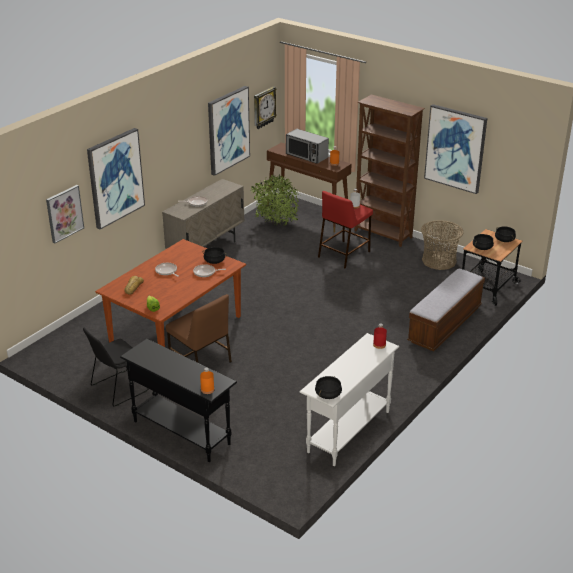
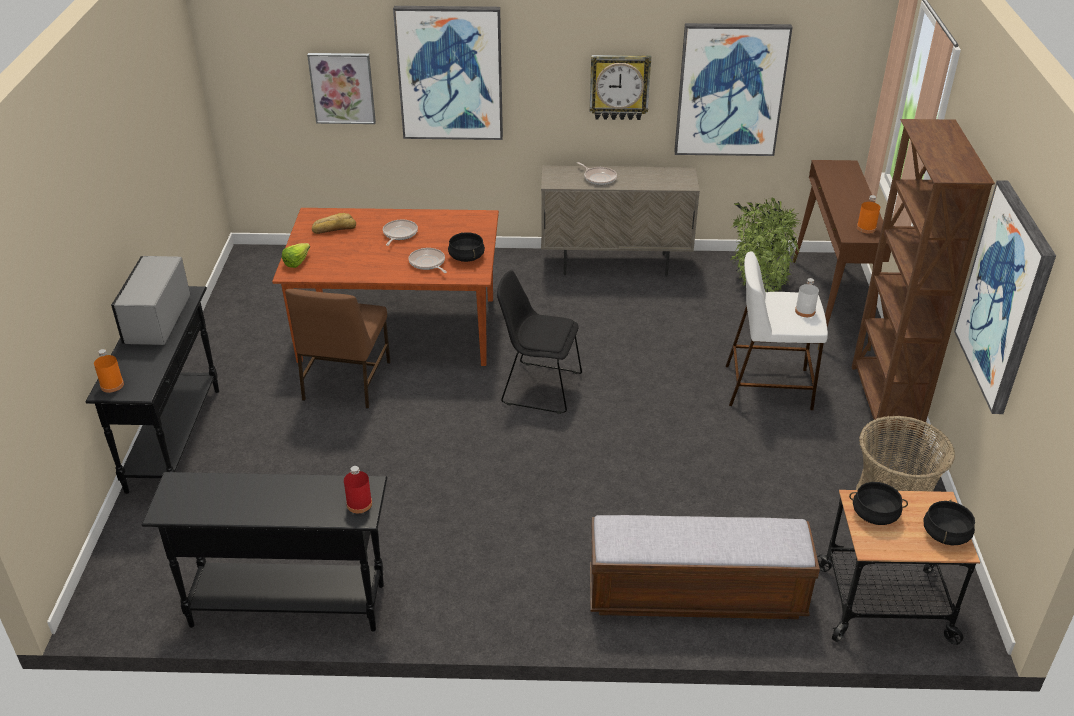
camera: 55 degrees right, 5 degrees up
(117, 389) = (230, 346): black chair -> black chair (538, 387)
(263, 108) = (837, 83): wall clock -> wall clock (619, 86)
(306, 156) = (849, 196): microwave -> microwave (156, 319)
(328, 394) = (171, 504): black cooking pot -> none
(344, 254) = (769, 387): red stool -> white stool
(348, 431) = (287, 604): white console table -> black console table

